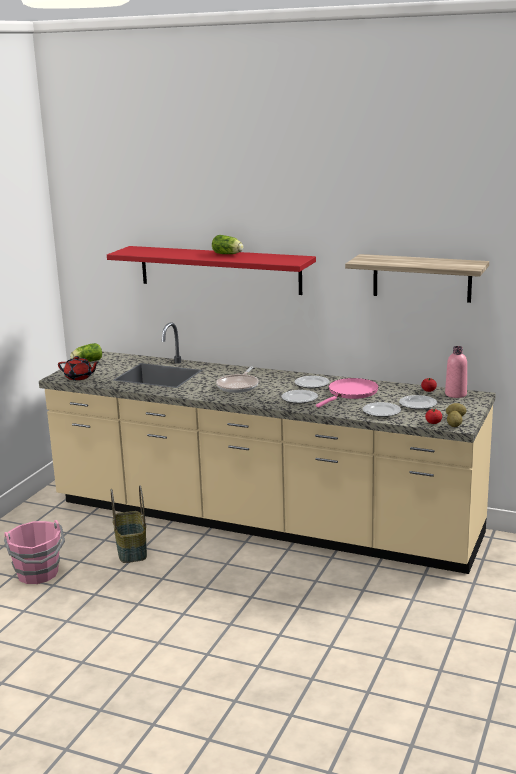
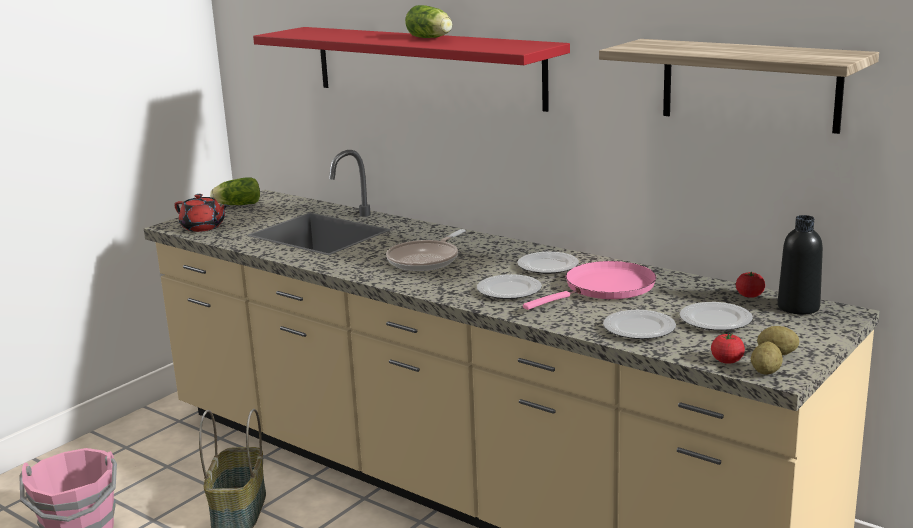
camera: 15 degrees right, 0 degrees up
(455, 394) = (798, 307): pink bottle -> black bottle

